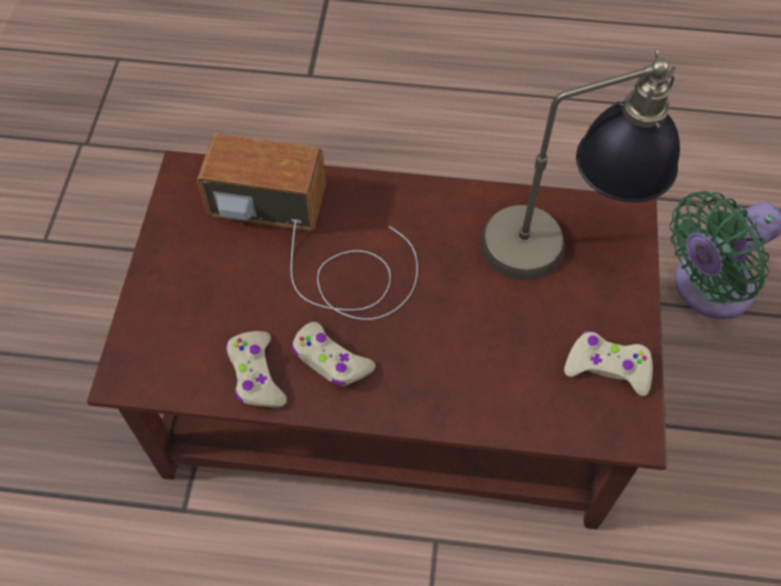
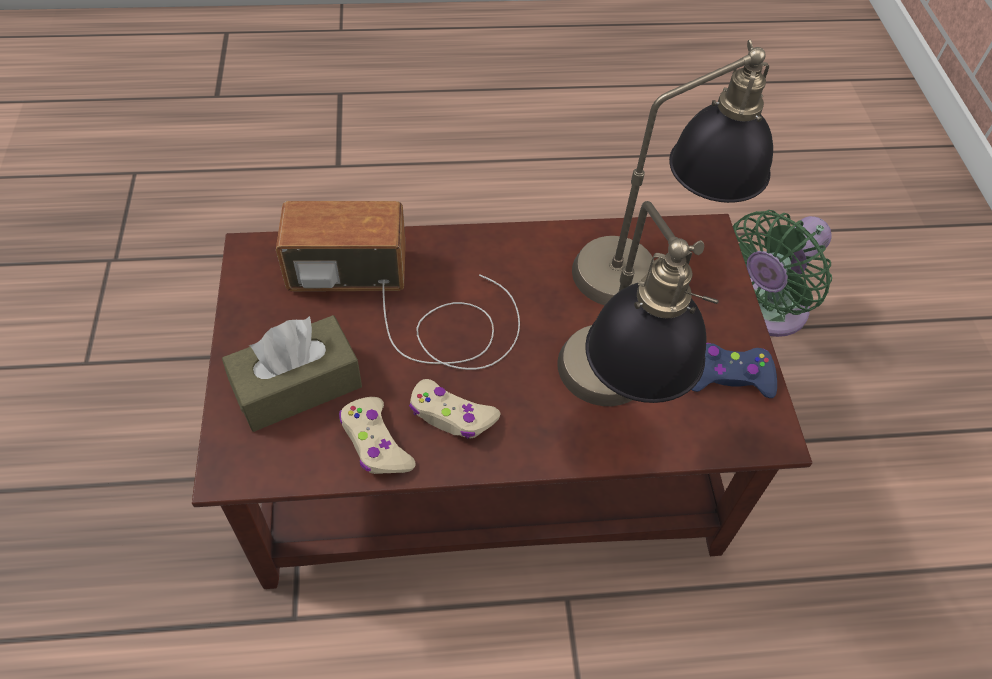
camera: 15 degrees left, 5 degrees down
(199, 309) = (297, 386): none -> brown tissue box
(483, 372) = (610, 402): none -> table lamp
(607, 367) = (729, 377): beige game controller -> blue game controller

